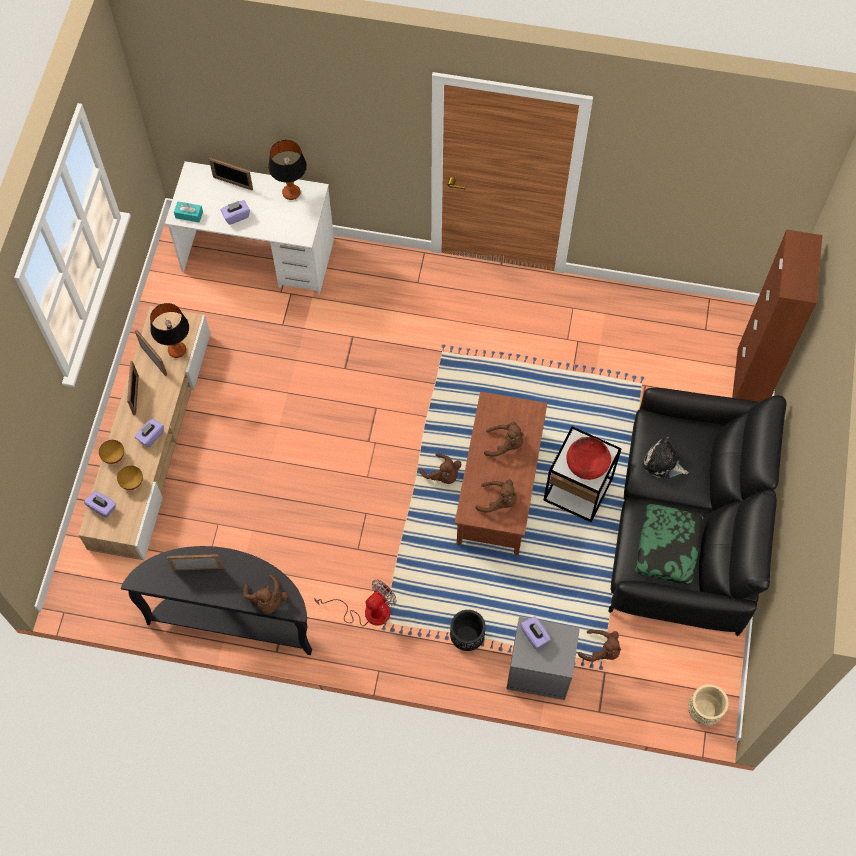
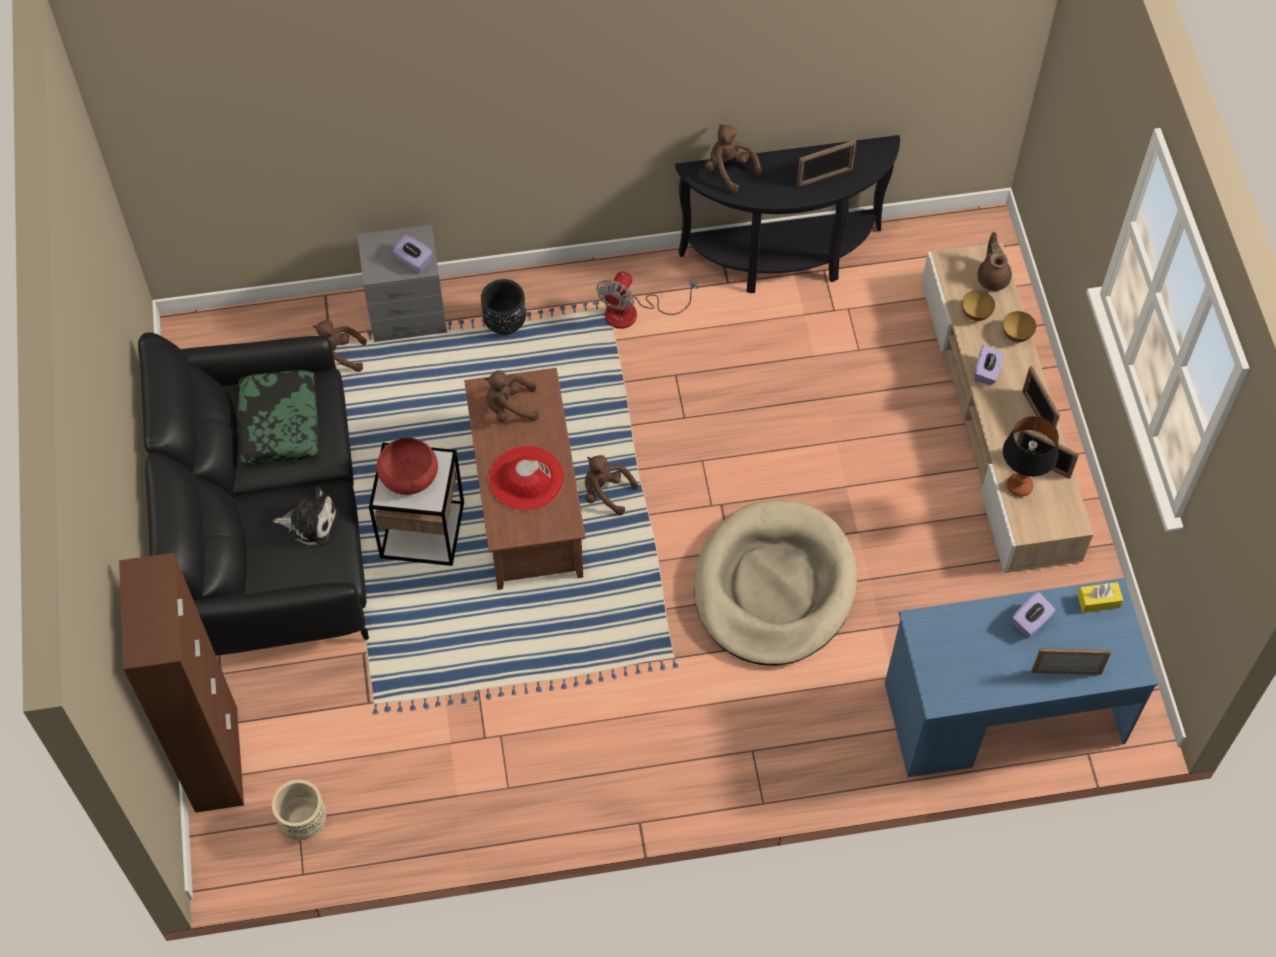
camera: 160 degrees right, 5 degrees down
(102, 507) = (993, 277): purple tissue box -> brown teapot
(189, 215) = (1098, 601): turquoise tissue box -> yellow tissue box
(258, 256) = (1003, 713): white desk -> blue desk
(291, 193) = (972, 685): table lamp -> none
(359, 374) = (774, 587): none -> beige dog bed
(505, 444) = (526, 478): brown plush toy -> red hat
(703, 710) = (202, 331): beige planter -> beige planter (304, 821)

